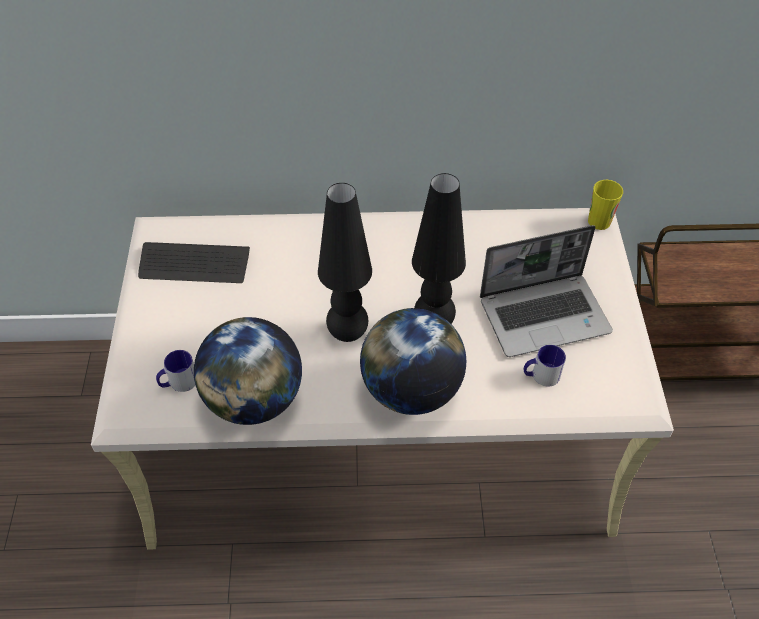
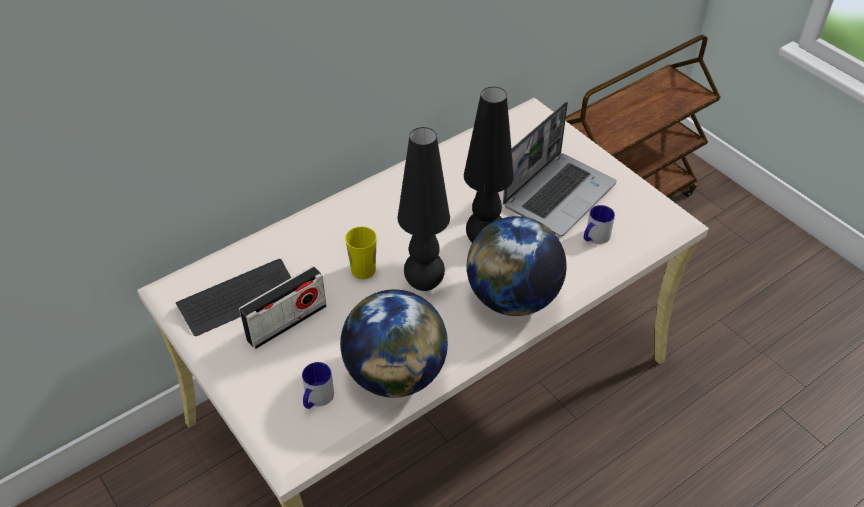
camera: 35 degrees left, 5 degrees down
(212, 305) = (287, 322): none -> radio
(599, 221) = (536, 110): cup -> cup (363, 270)

